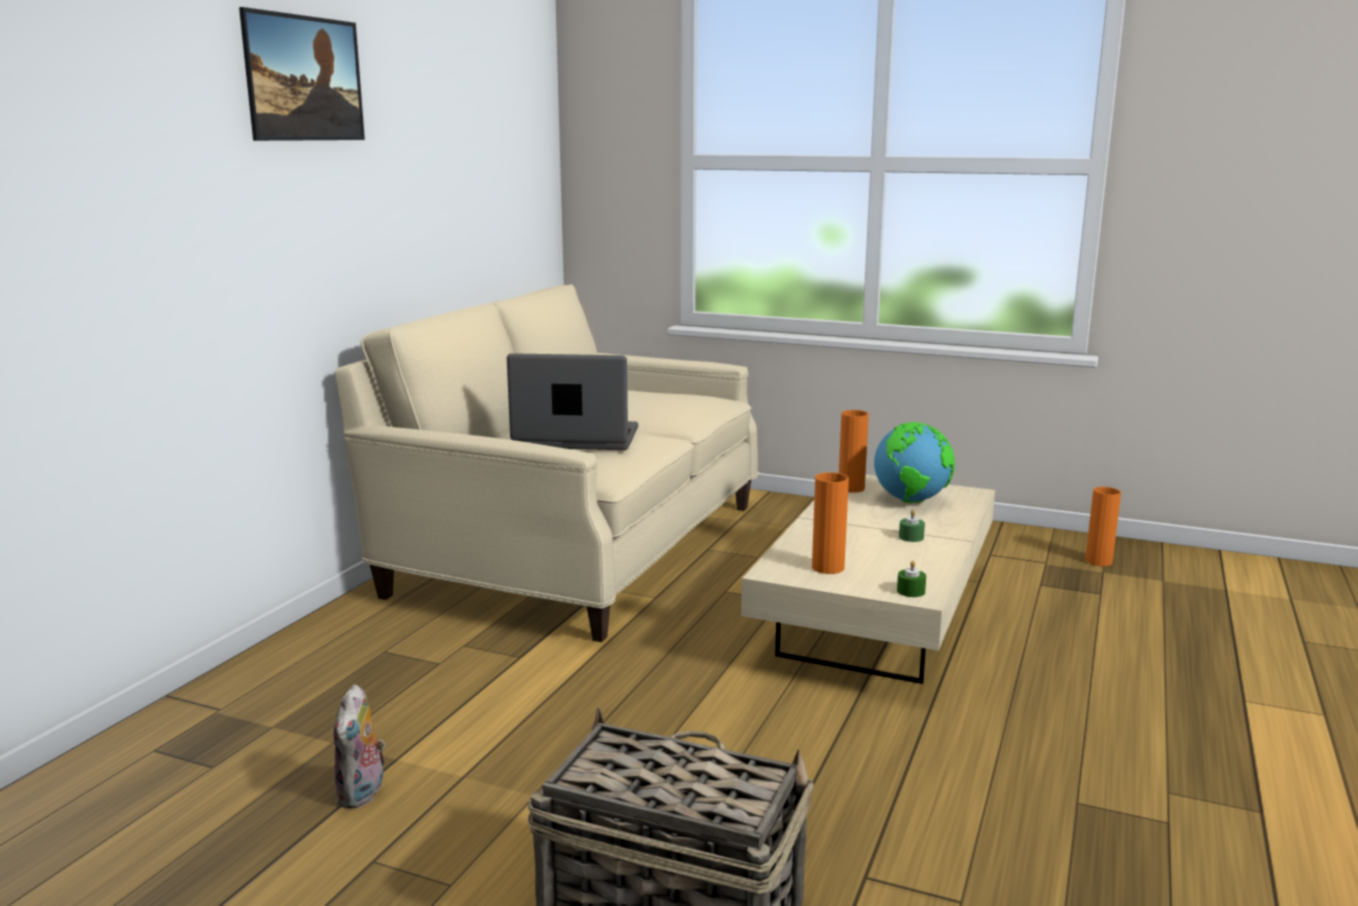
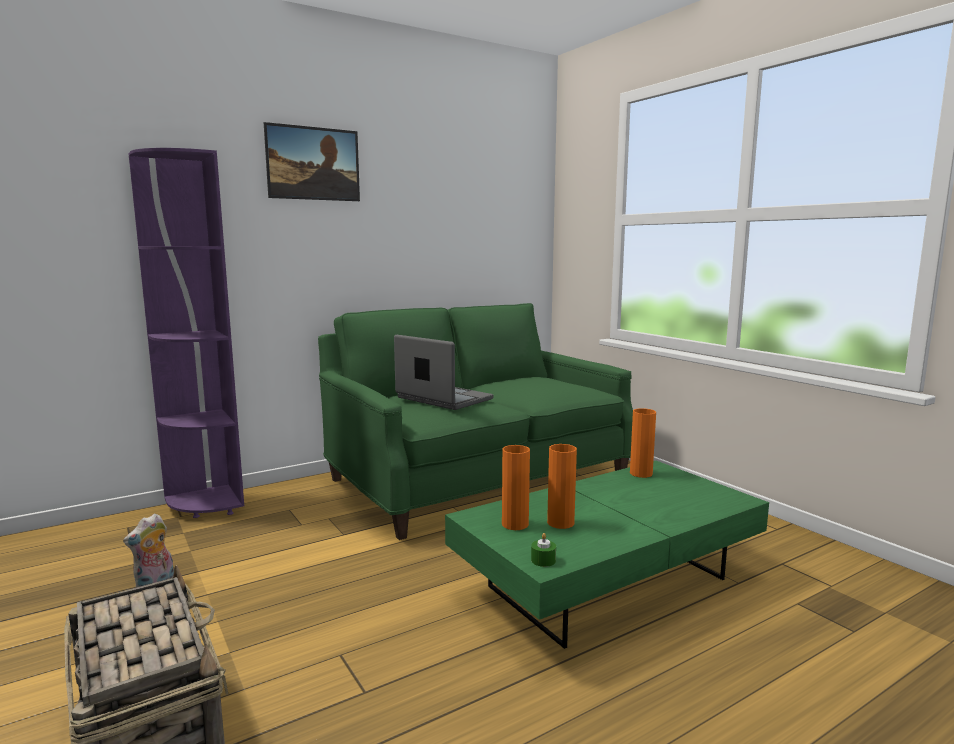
camera: 35 degrees right, 5 degrees down
(248, 688) = (206, 509): none -> purple bookcase
(575, 547) = (475, 478): beige sofa -> green sofa
(876, 615) = (607, 582): beige coffee table -> green coffee table
(911, 501) = (674, 493): globe -> none
(911, 537) = (622, 520): green candle -> none
(1098, 561) = (893, 601): orange vase -> orange vase (560, 523)

